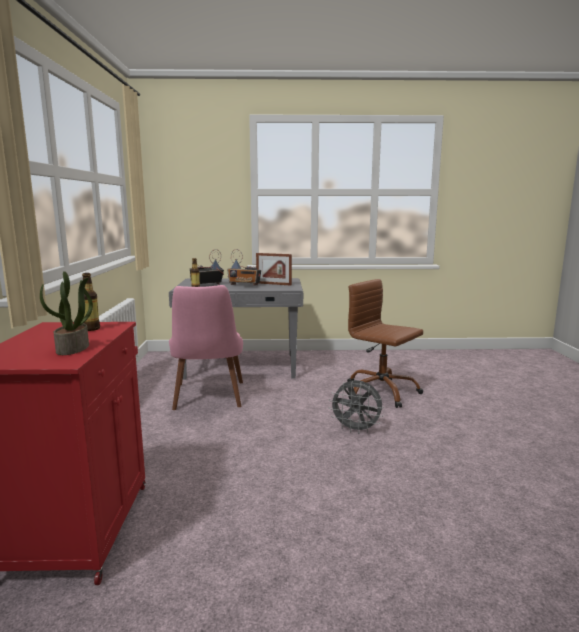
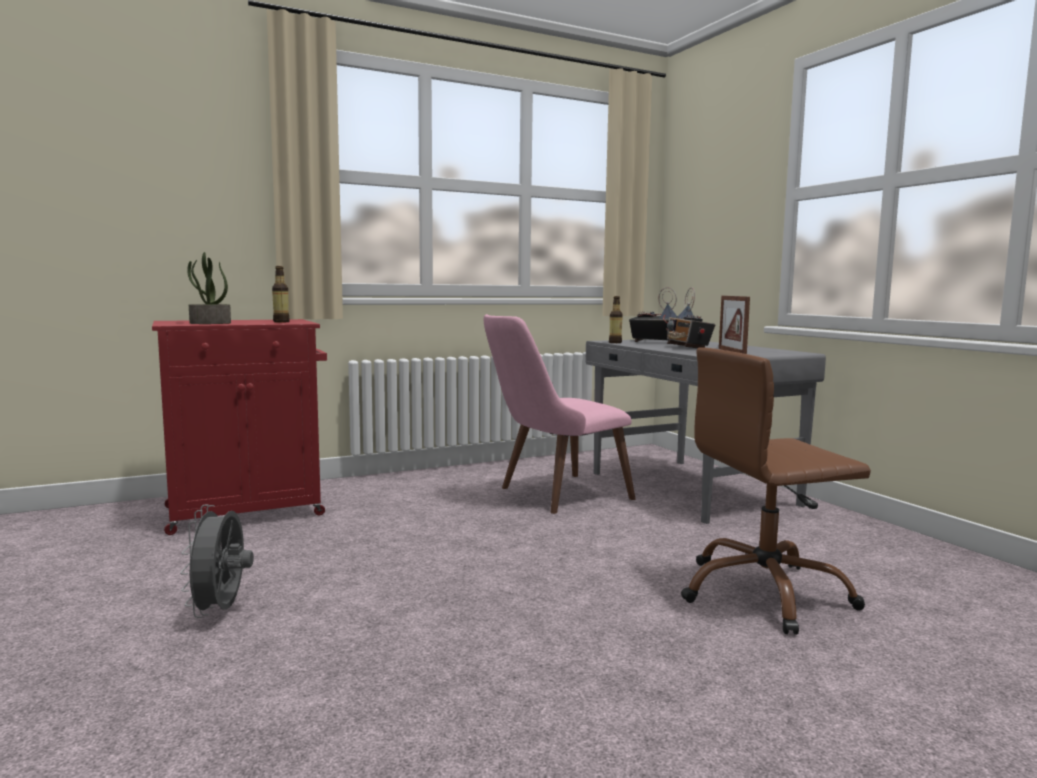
camera: 65 degrees right, 5 degrees down
(356, 430) = (567, 592): grey fan -> grey fan (221, 611)
(381, 392) = (764, 593): brown office chair -> brown office chair turned 120 degrees counterclockwise

